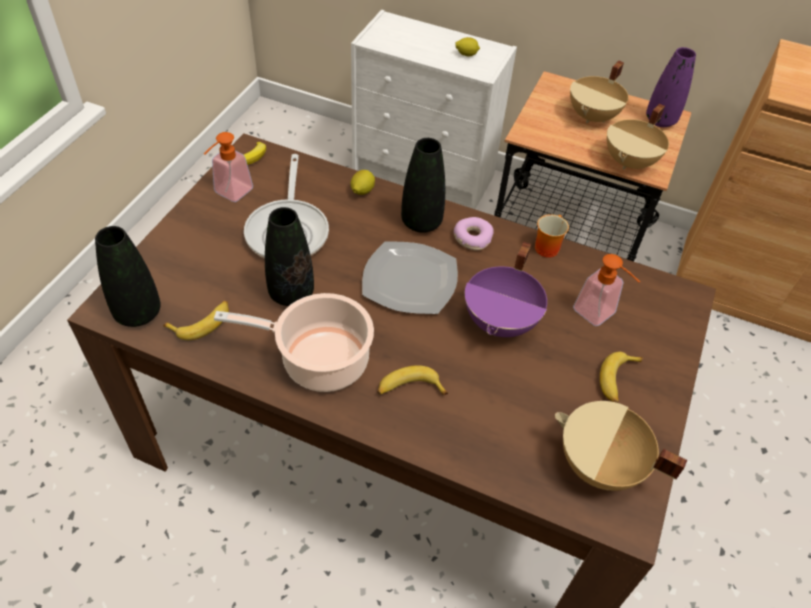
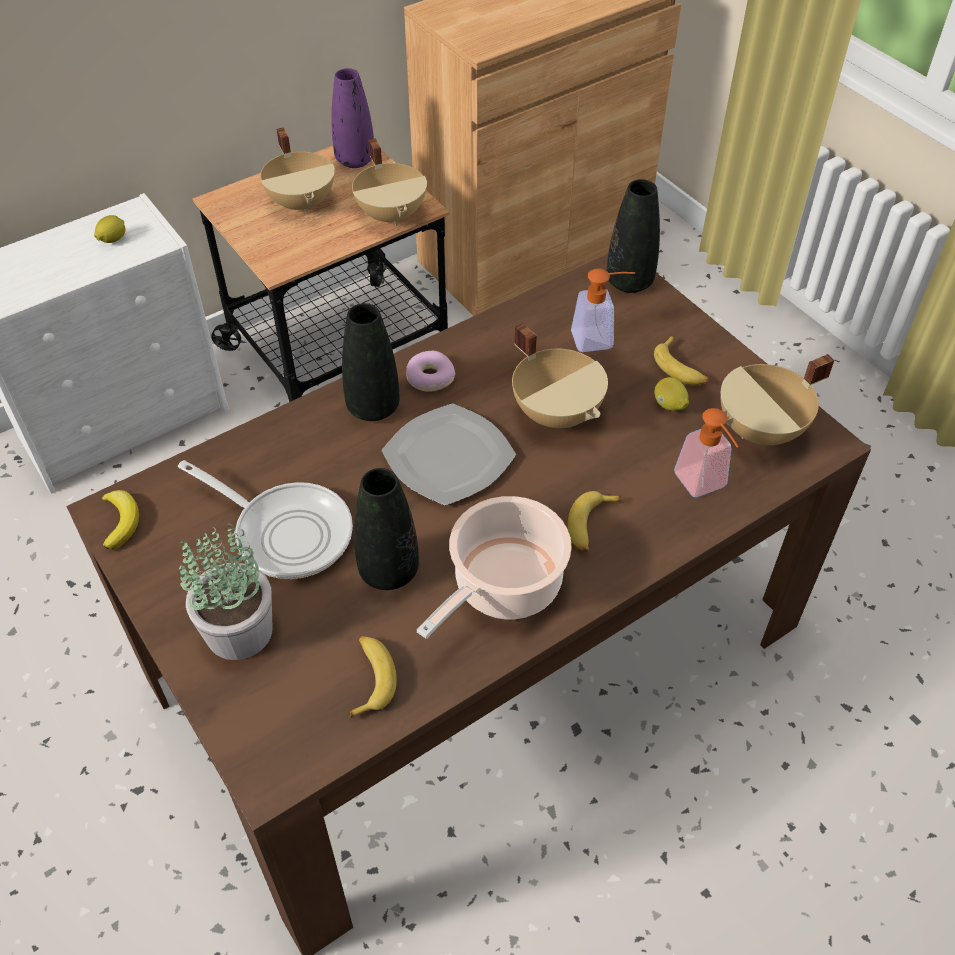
camera: 55 degrees left, 0 degrees up
(138, 313) = (303, 742): black vase -> black vase (629, 282)
(202, 245) = (239, 629): none -> potted plant
(229, 194) = (171, 566): soap dispenser -> soap dispenser (704, 486)
(362, 191) = (280, 435): lemon -> lemon (669, 405)
(501, 322) = (557, 412): purple cooking pot -> beige cooking pot
(546, 246) = (485, 328): mug -> none

